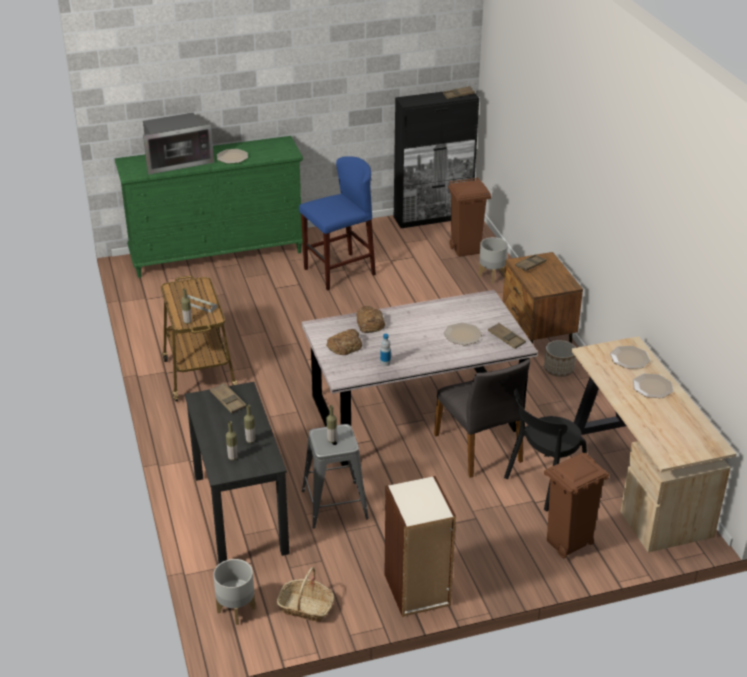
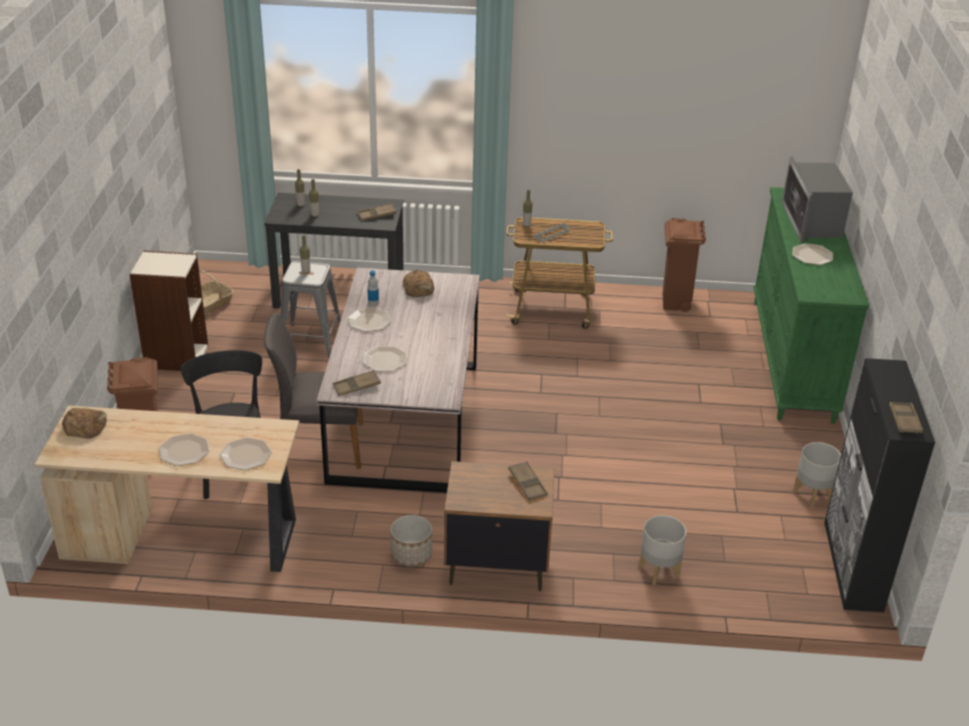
camera: 110 degrees right, 0 degrees up
(236, 610) = (236, 275): grey planter -> grey planter (812, 495)
(339, 271) = (719, 438): blue stool -> none
(370, 323) = (448, 310): bread -> bread (85, 426)
(414, 357) = (369, 320): none -> plate
(466, 250) = (741, 569): brown trash can -> brown trash can (675, 303)

